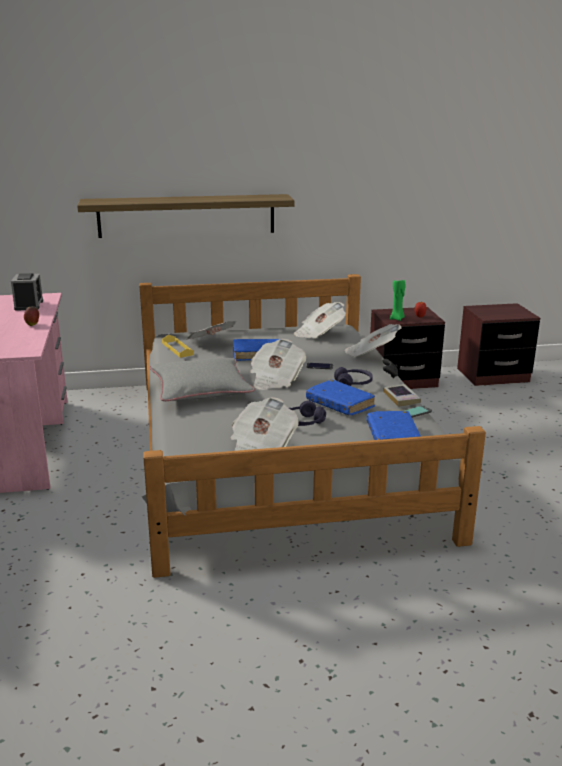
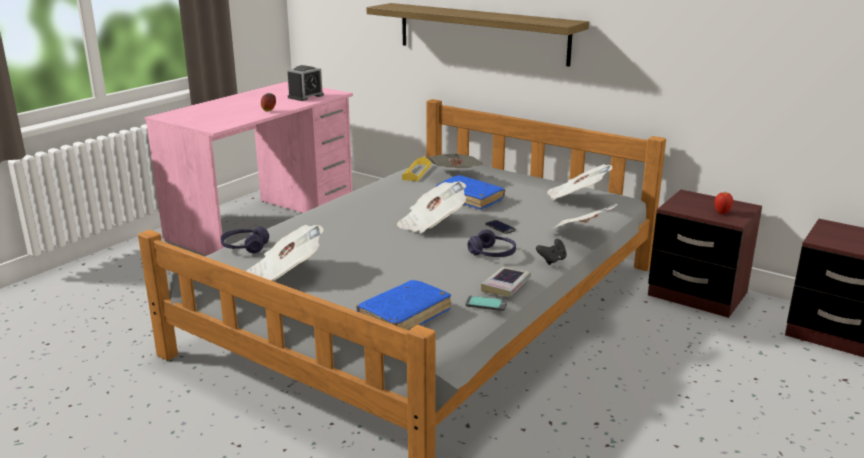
camera: 45 degrees right, 0 degrees up
(200, 388) = (356, 209): grey pillow -> none
(303, 422) = (364, 268): purple headphones -> purple headphones (245, 247)
(340, 404) = (433, 266): blue book -> none
(397, 319) = (686, 207): green candle -> none

